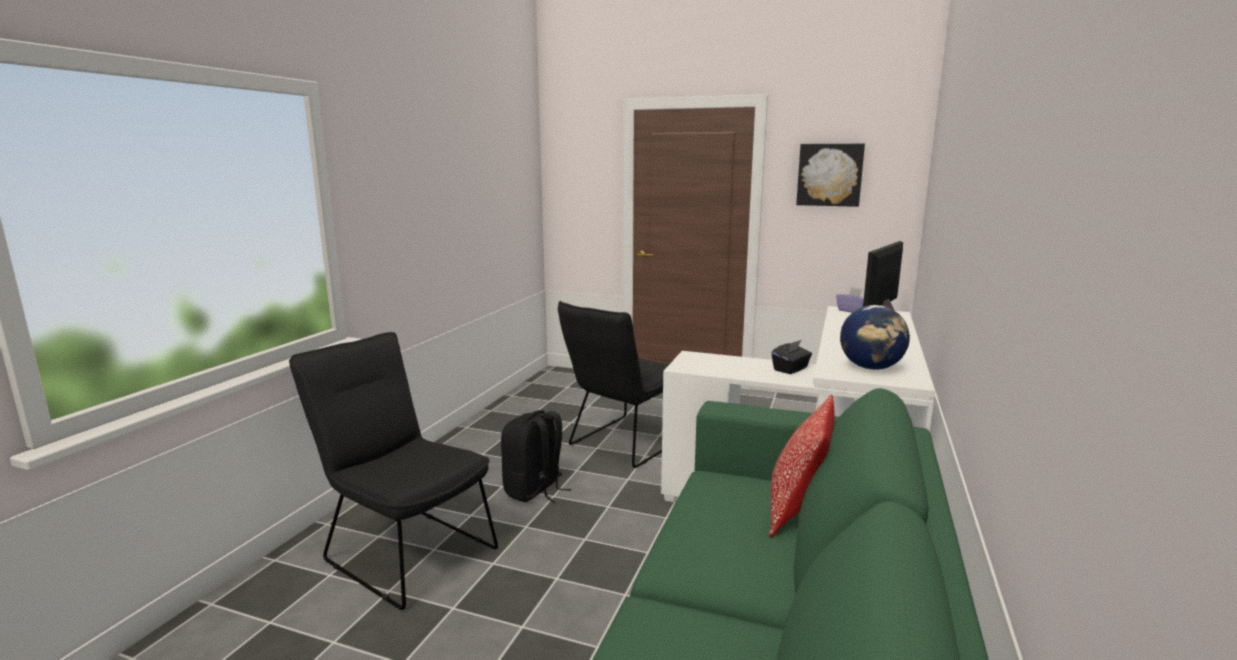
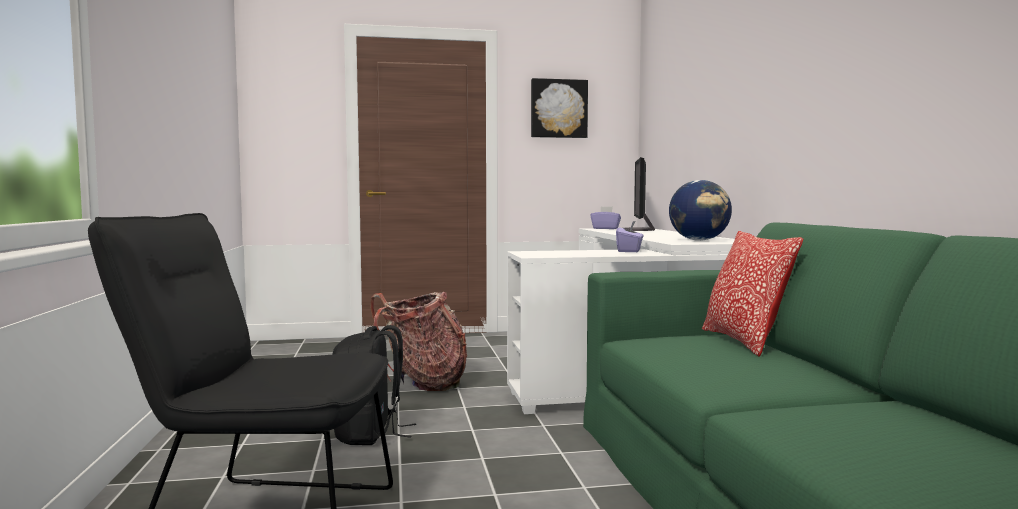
camera: 30 degrees left, 10 degrees down
(623, 444) = (423, 383): black chair -> backpack
(791, 369) = (629, 251): black tissue box -> purple tissue box

